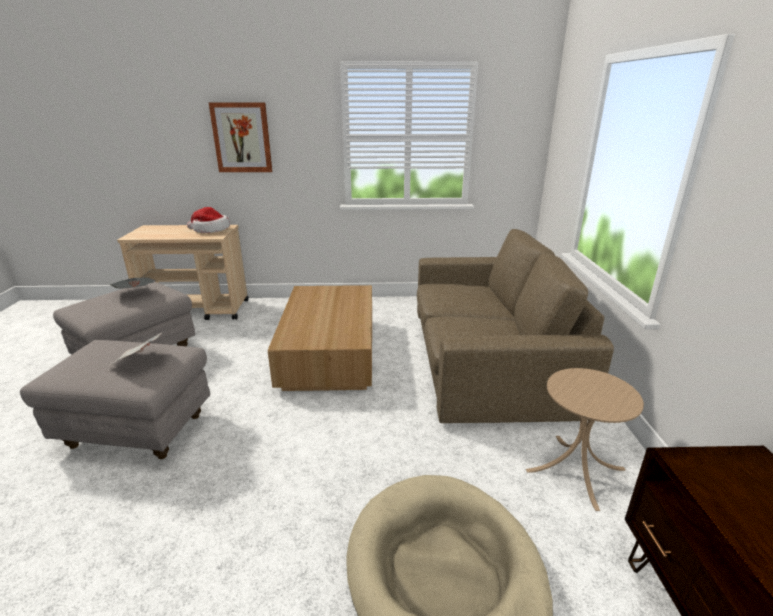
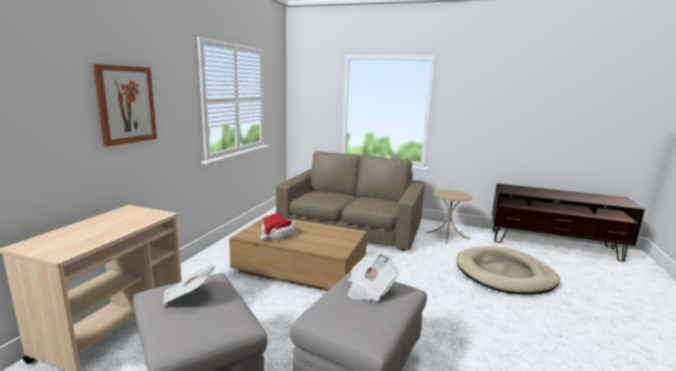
camera: 70 degrees left, 10 degrees down
(210, 230) = (127, 215): hat -> hat (277, 234)

